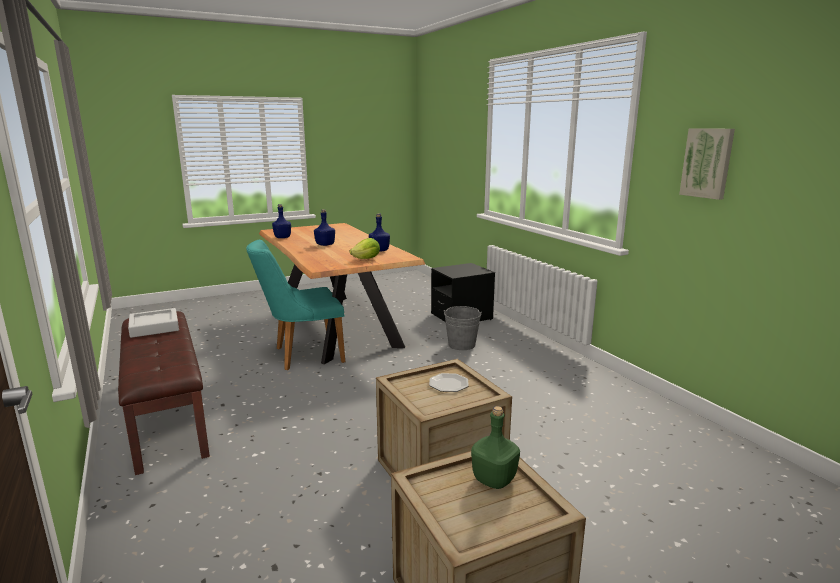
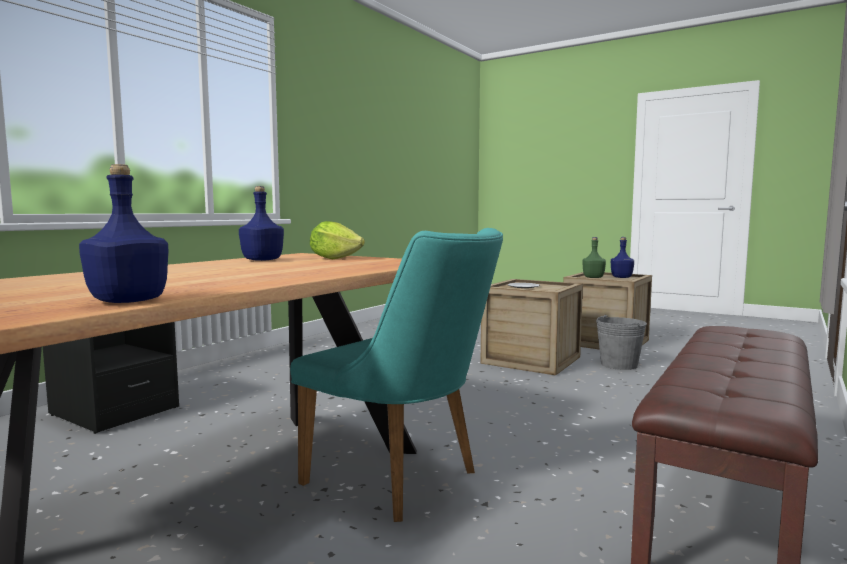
camera: 120 degrees left, 10 degrees down
(154, 327) = (731, 377): grey tray -> none
(325, 245) = (231, 274): blue bottle -> blue bottle (622, 277)
(461, 345) = (258, 392): grey bucket -> grey bucket (619, 365)
(707, 163) = (331, 139): picture -> none

